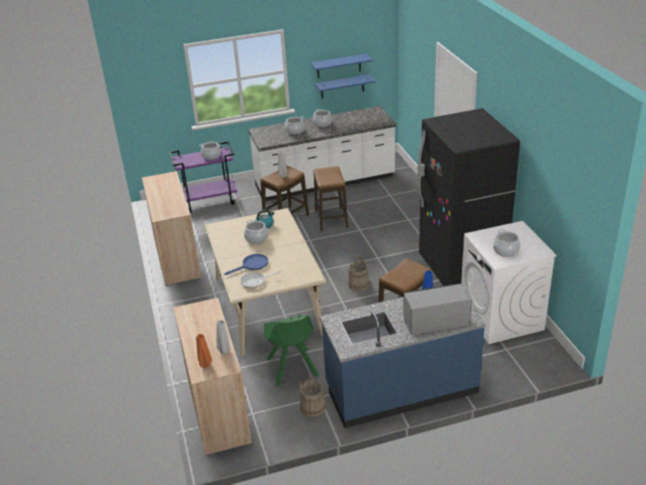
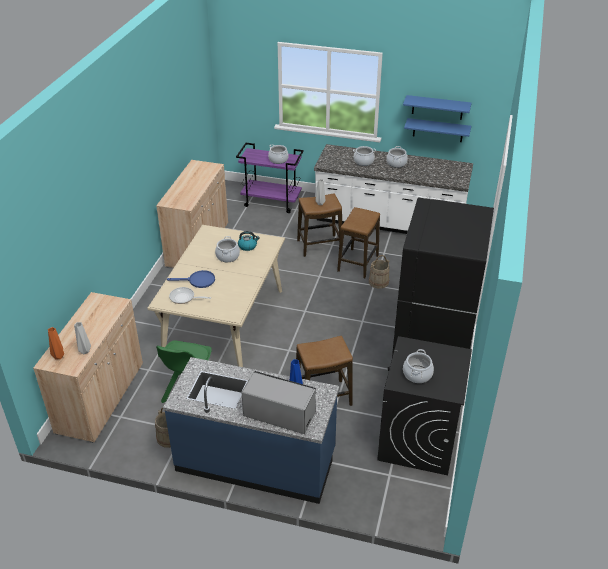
camera: 30 degrees right, 5 degrees up
(358, 284) = (319, 340): beige bucket -> beige bucket (378, 282)
(501, 317) = (418, 440): white washing machine -> black washing machine

